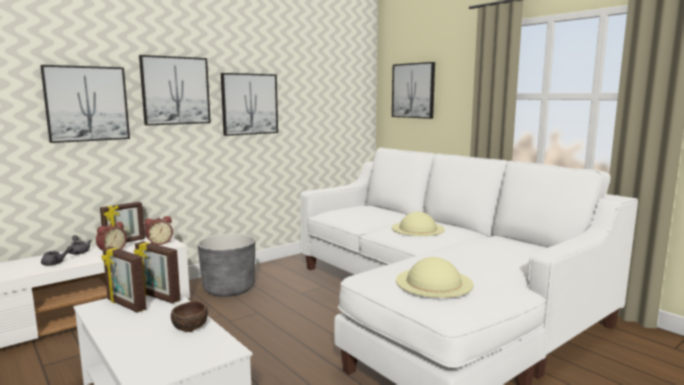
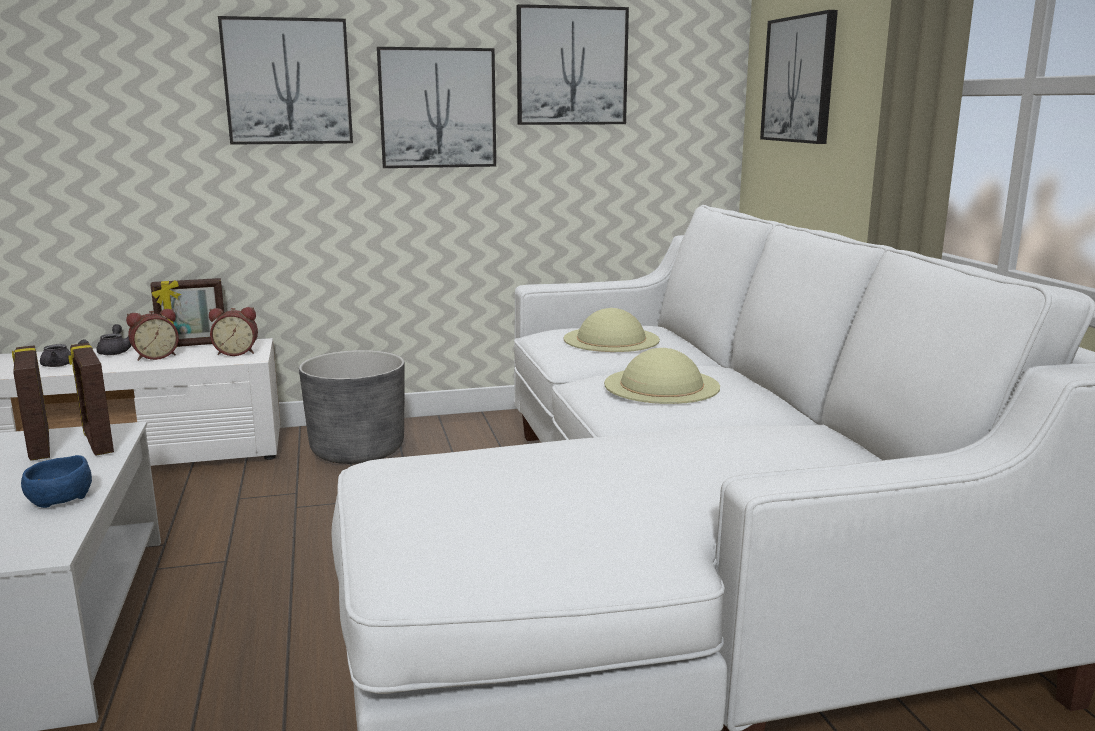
camera: 25 degrees right, 5 degrees up
(87, 104) = (131, 104): picture -> picture (571, 66)
(190, 327) = (58, 499): brown bowl -> blue bowl
(434, 282) = (470, 500): beige hat -> beige hat (611, 339)

